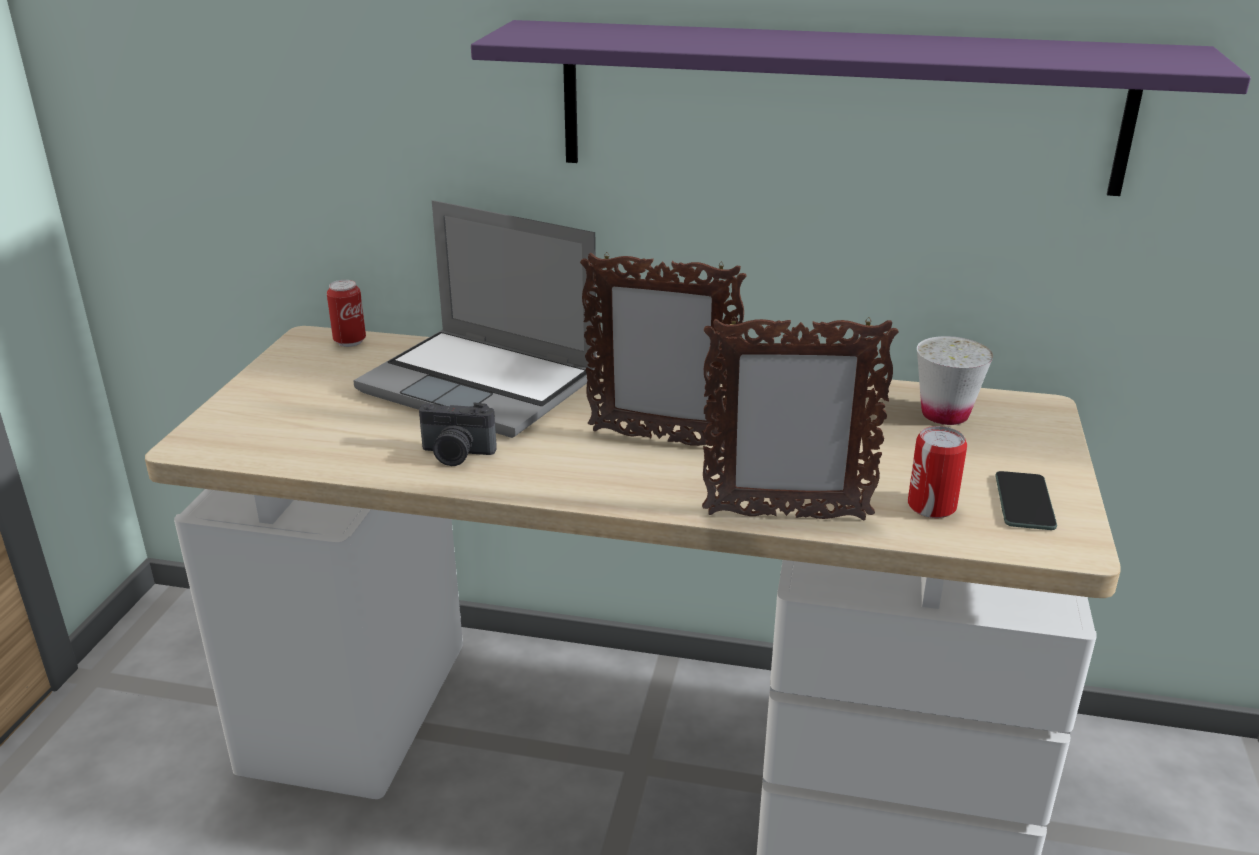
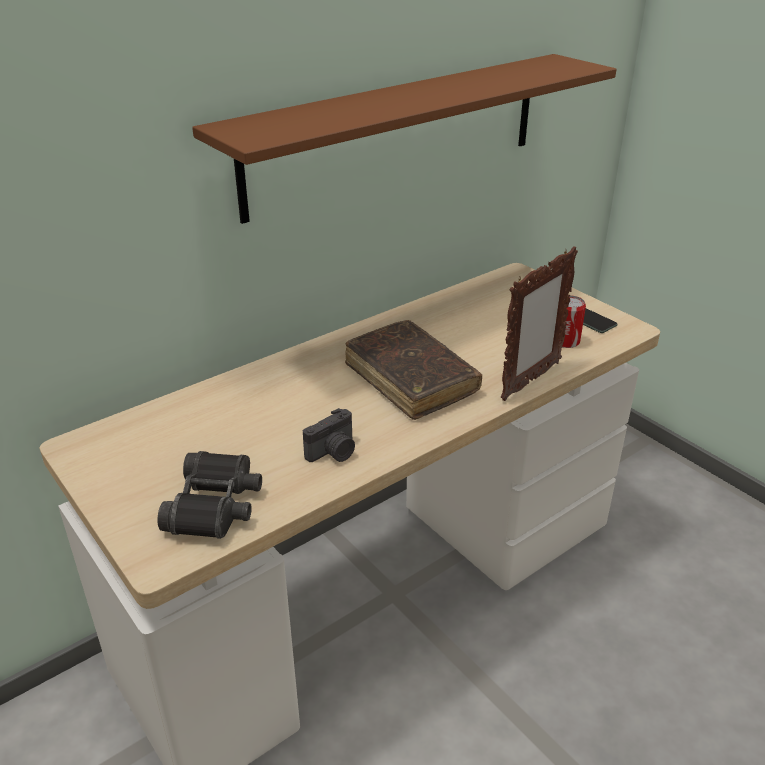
camera: 50 degrees left, 5 degrees up
(298, 434) = (216, 505): none -> black binoculars
(350, 341) = (110, 431): can -> none
(483, 385) = (261, 406): laptop -> none
(659, 439) = (411, 379): picture frame -> brown book
(837, 106) = (398, 133): purple shelf -> brown shelf
(945, 414) = (493, 296): white cup -> none

